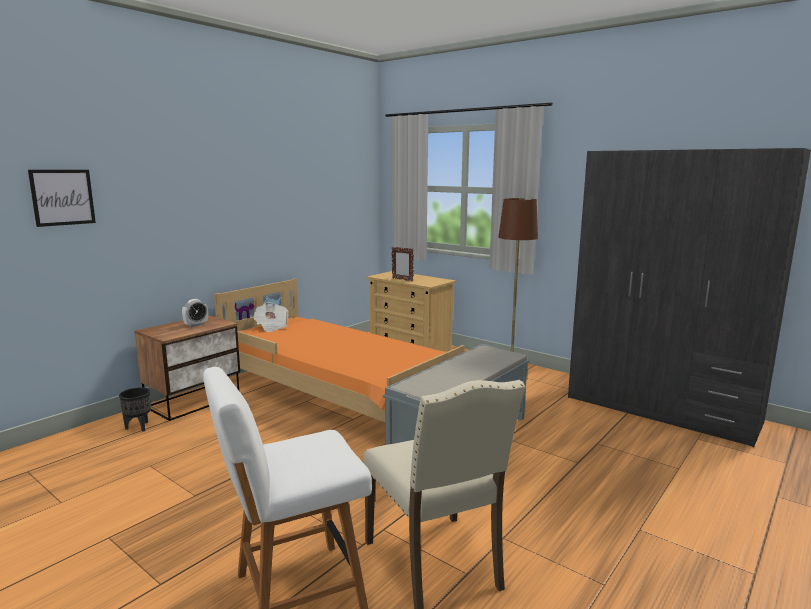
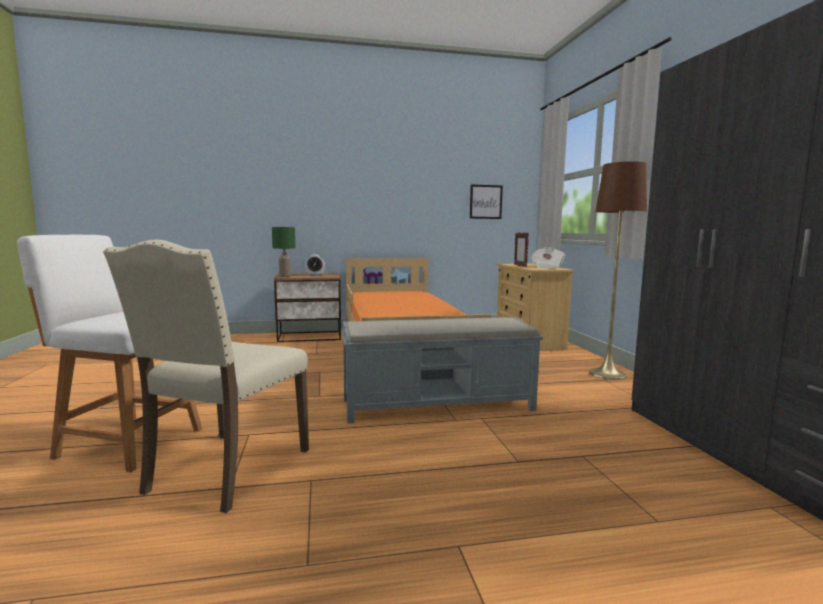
camera: 40 degrees right, 5 degrees down
(62, 197) = (238, 172): picture -> picture (486, 202)
(139, 427) = (257, 341): black planter -> none
(166, 335) = (284, 276): none -> green table lamp
(271, 326) = (386, 291): newspaper -> newspaper (546, 267)

